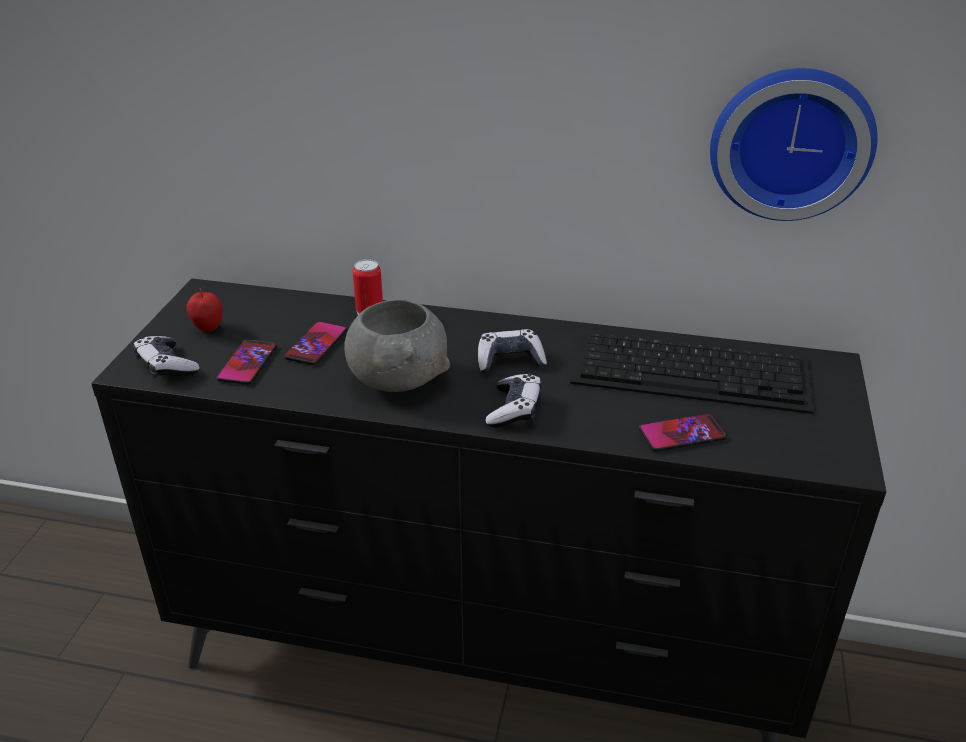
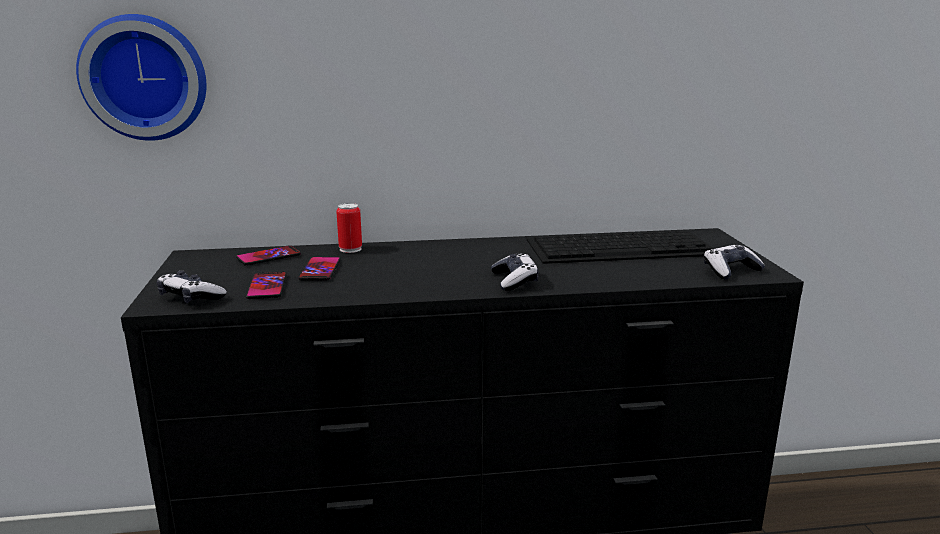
camera: 20 degrees left, 15 degrees down
(208, 329) = (213, 273): apple -> none
(398, 379) = (407, 278): grey bowl -> none
(510, 361) = (486, 259): game controller -> game controller (730, 271)
(682, 434) = (646, 275): phone -> phone (268, 257)
(791, 142) = (656, 74): wall clock -> wall clock (145, 77)

